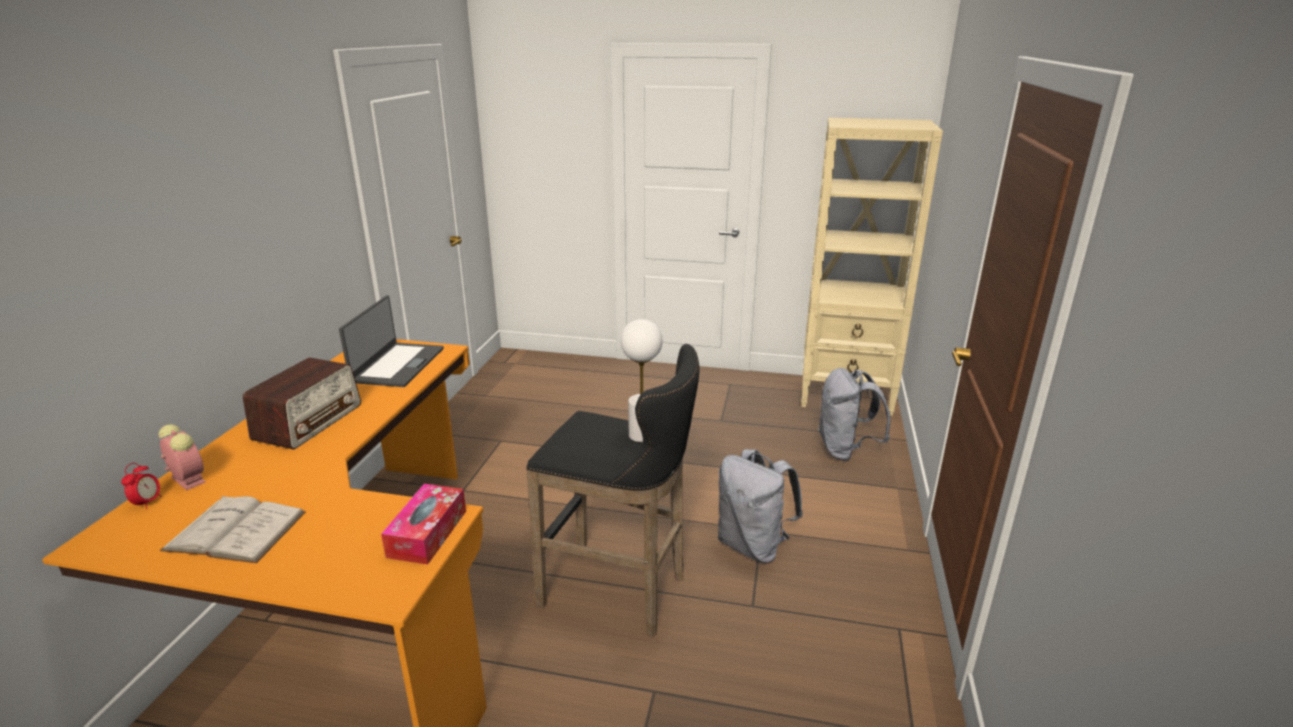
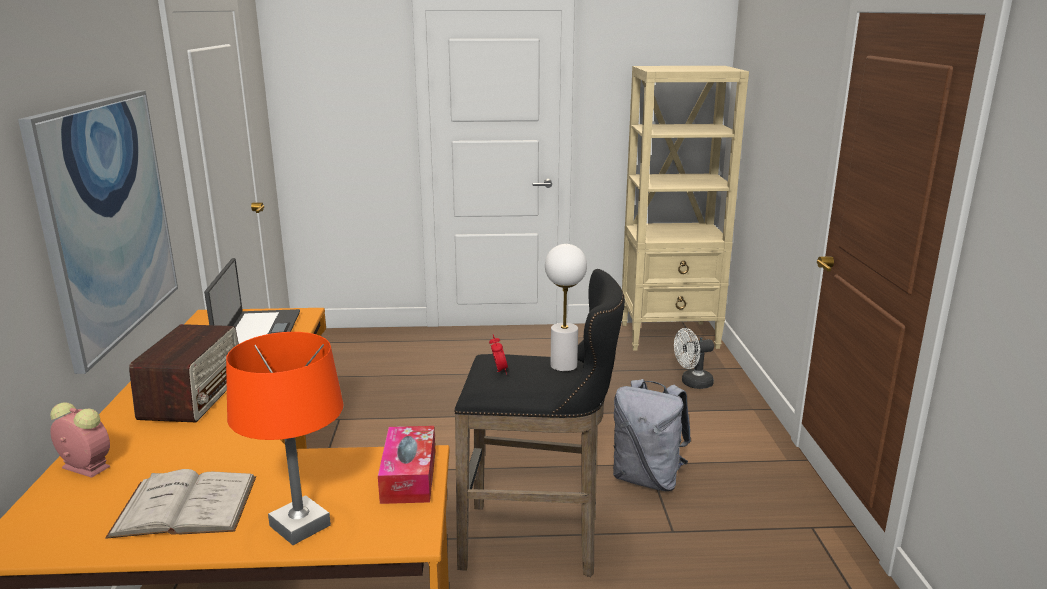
camera: 15 degrees left, 5 degrees down
(147, 503) = (50, 496): alarm clock -> alarm clock (499, 371)
(254, 261) = (108, 219): none -> picture
(308, 568) = (299, 526): none -> orange table lamp
(845, 450) = (692, 383): grey backpack -> white fan

